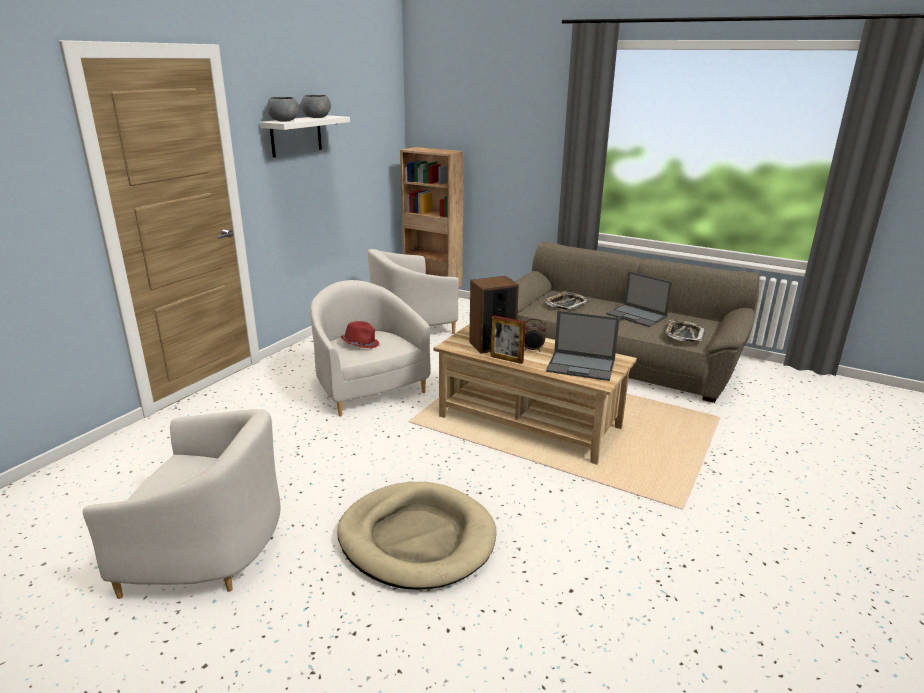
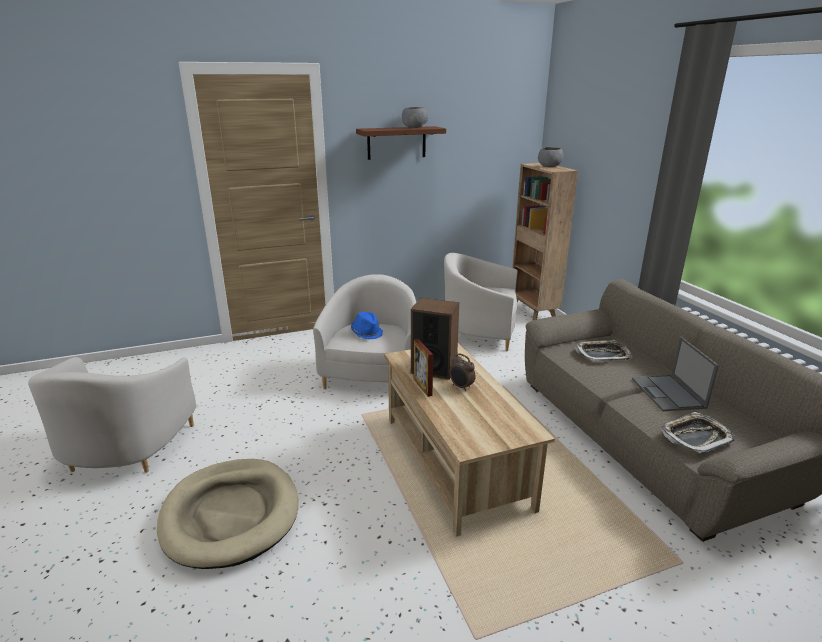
camera: 40 degrees right, 0 degrees up
(209, 551) = (126, 449): white armchair -> white armchair turned 45 degrees clockwise
(283, 121) = (374, 129): grey bowl -> grey bowl (549, 166)
(296, 136) = (396, 143): white shelf -> brown shelf
(360, 344) = (367, 333): red hat -> blue hat
(581, 366) = (478, 423): laptop -> none

